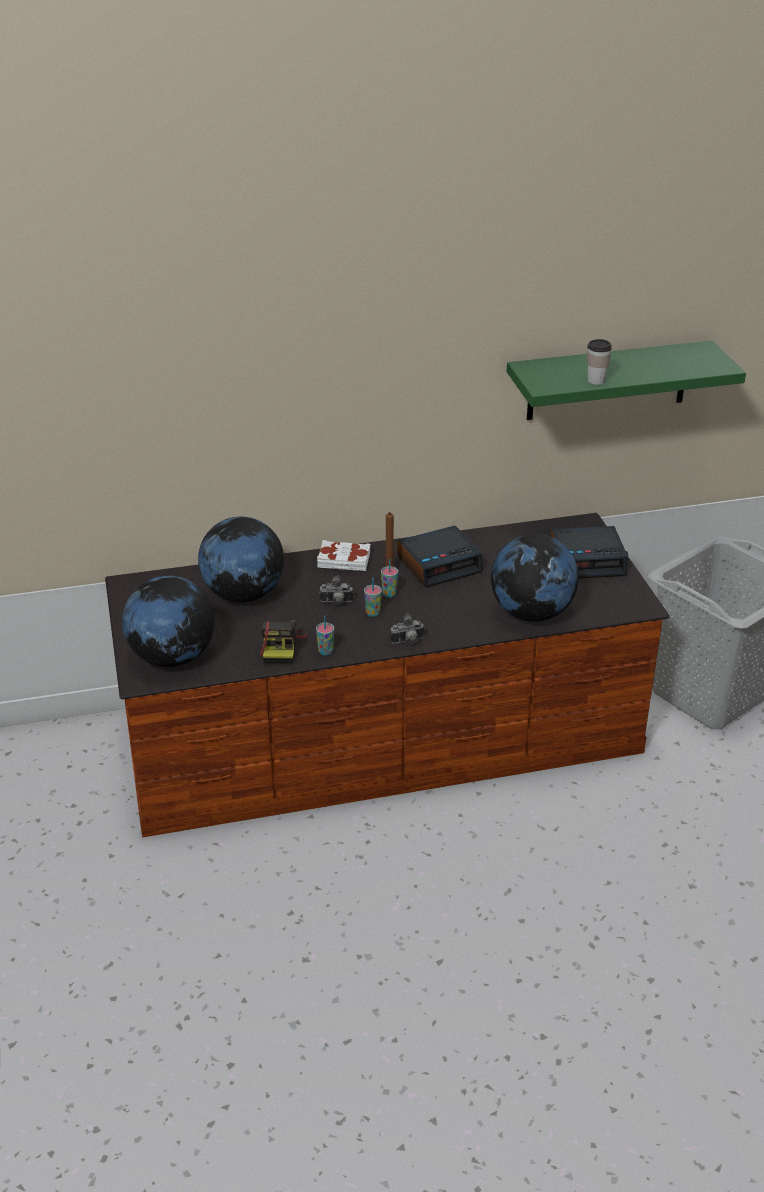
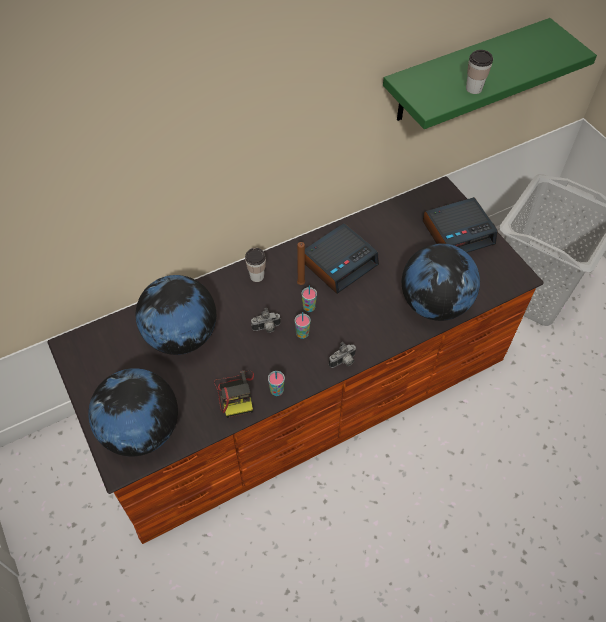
camera: 15 degrees left, 20 degrees up
(344, 561) = (257, 276): white book -> cup

